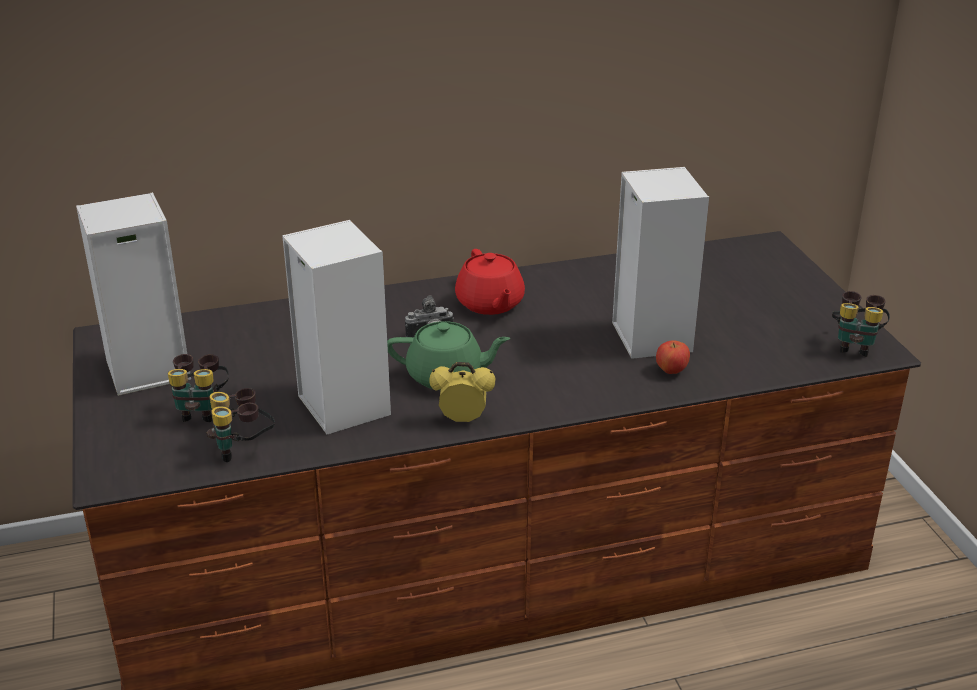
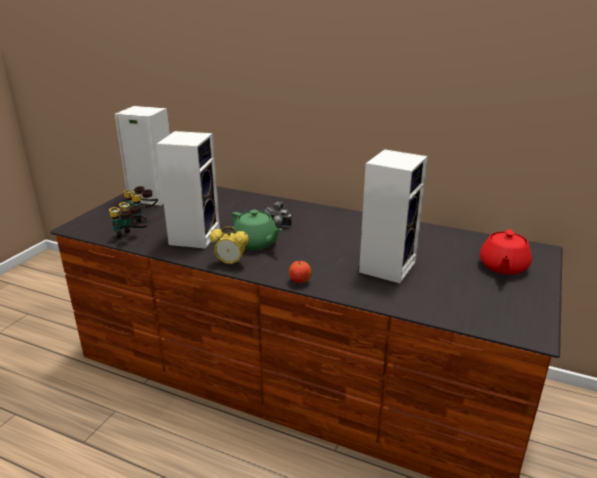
camera: 40 degrees right, 5 degrees down
(463, 420) = (230, 263): alarm clock -> alarm clock turned 150 degrees clockwise
(490, 304) = (327, 222): red teapot -> red teapot (502, 267)
(671, 371) = (371, 287): apple -> apple (300, 282)
(855, 346) = (517, 323): binoculars -> none

